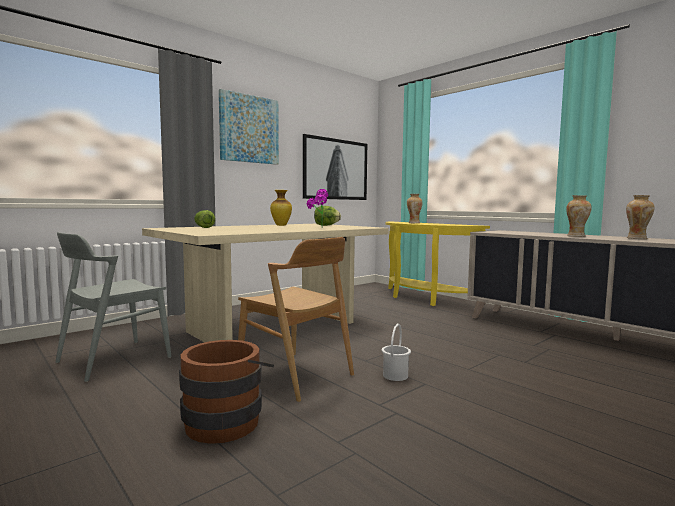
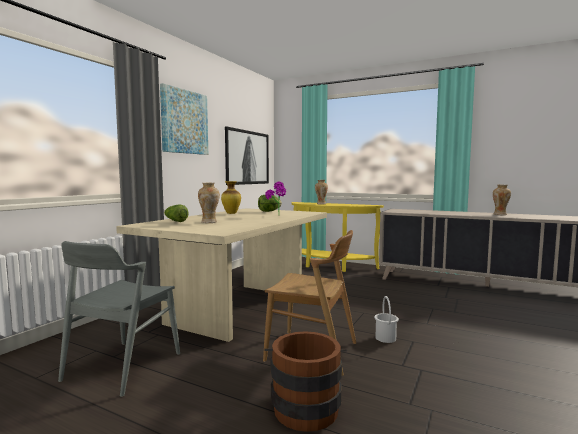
camera: 20 degrees left, 0 degrees up
(576, 236) = (461, 214): vase -> vase (209, 222)

